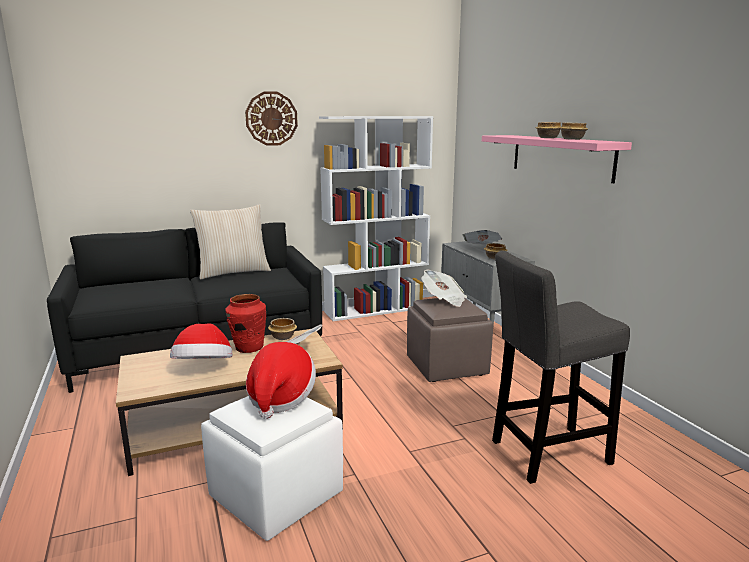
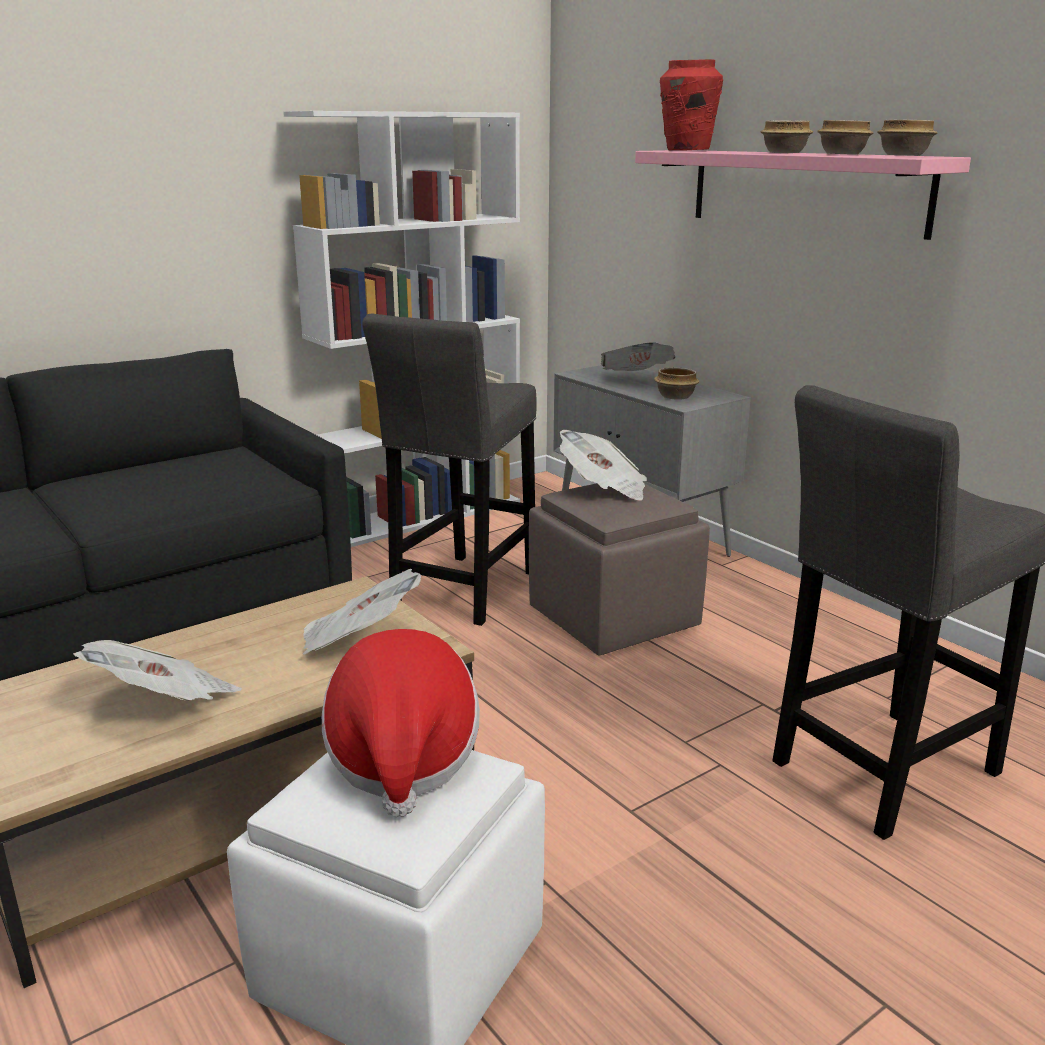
camera: 15 degrees left, 5 degrees up
(204, 368) = (166, 704): hat -> newspaper
(233, 272) = (135, 467): beige pillow -> none
(248, 348) = (246, 639): red vase -> red vase (687, 150)
(271, 118) = (179, 116): wall clock -> none
(282, 337) = (309, 604): bowl -> bowl (902, 155)
(378, 346) = (462, 592): none -> grey stool

